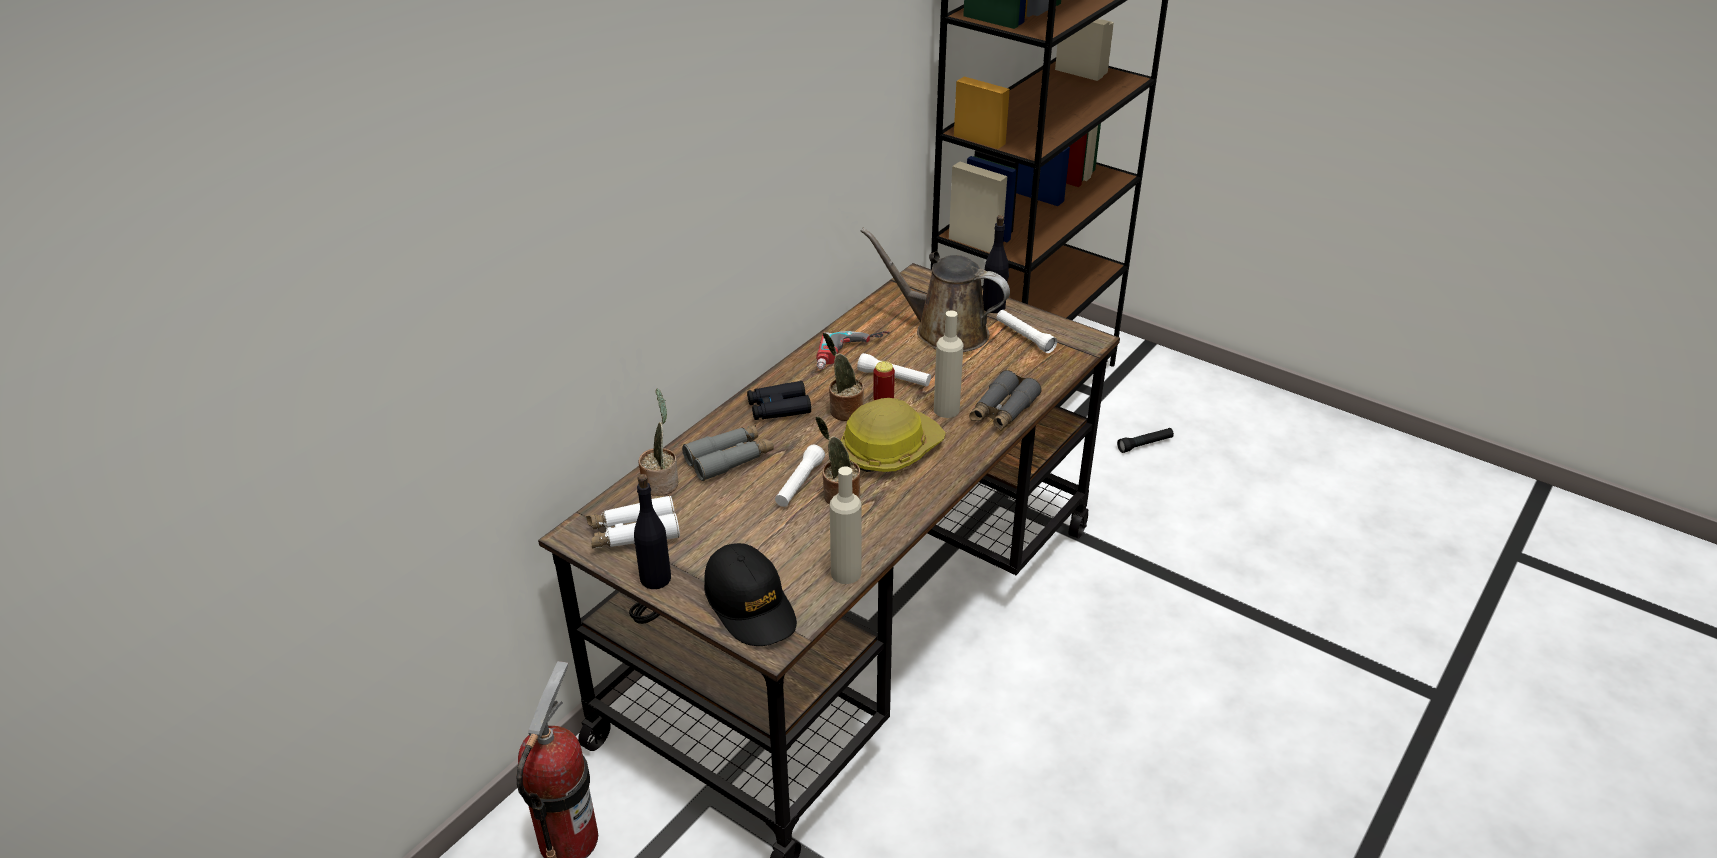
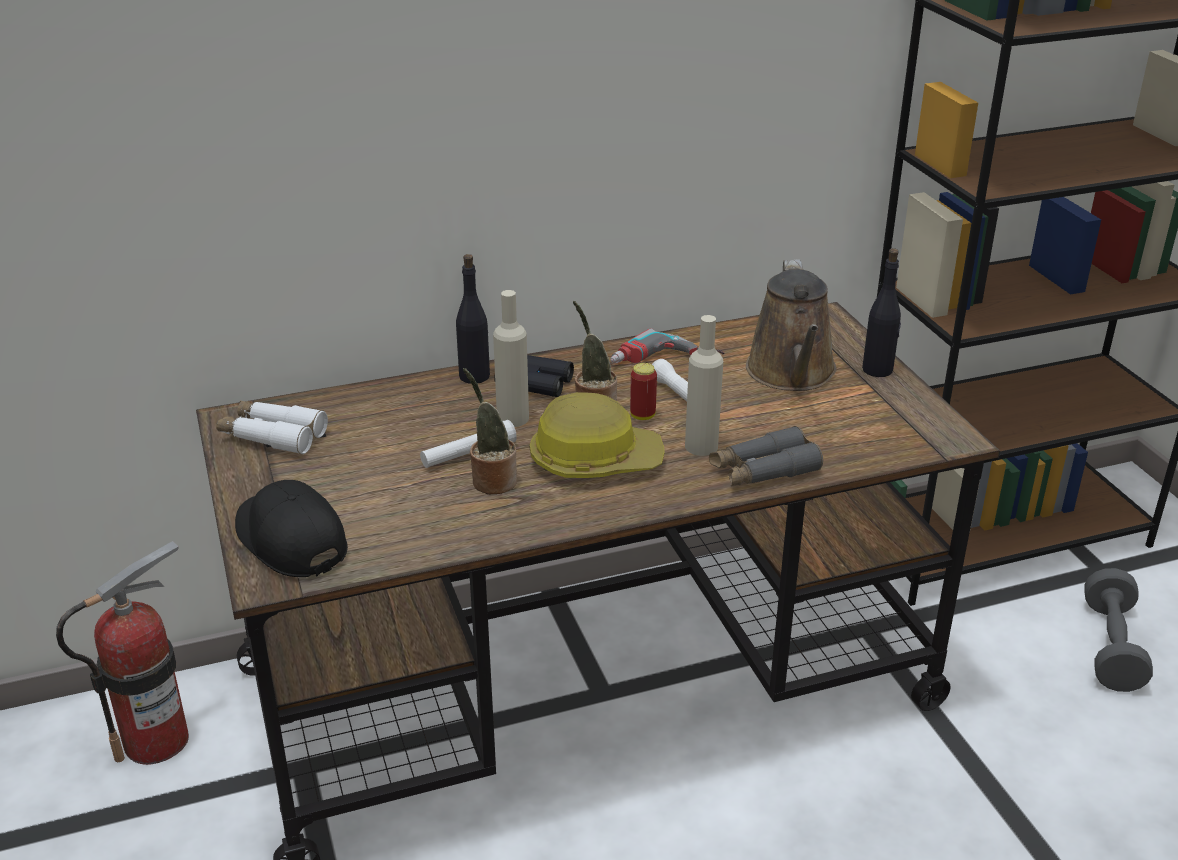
camera: 35 degrees right, 5 degrees down
(656, 578) = (243, 480): black bottle -> black bottle (475, 376)
(661, 482) = (350, 404): potted plant -> none
(729, 459) = (433, 408): grey binoculars -> none
(750, 605) = (290, 540): black cap -> black cap turned 135 degrees clockwise
(846, 573) = (409, 552): beige bottle -> beige bottle (513, 418)
(944, 331) = (792, 374): brown watering can -> brown watering can turned 150 degrees counterclockwise
(1024, 337) = (878, 410): white flashlight -> none
(1145, 444) = (1111, 647): black flashlight -> grey dumbbell

